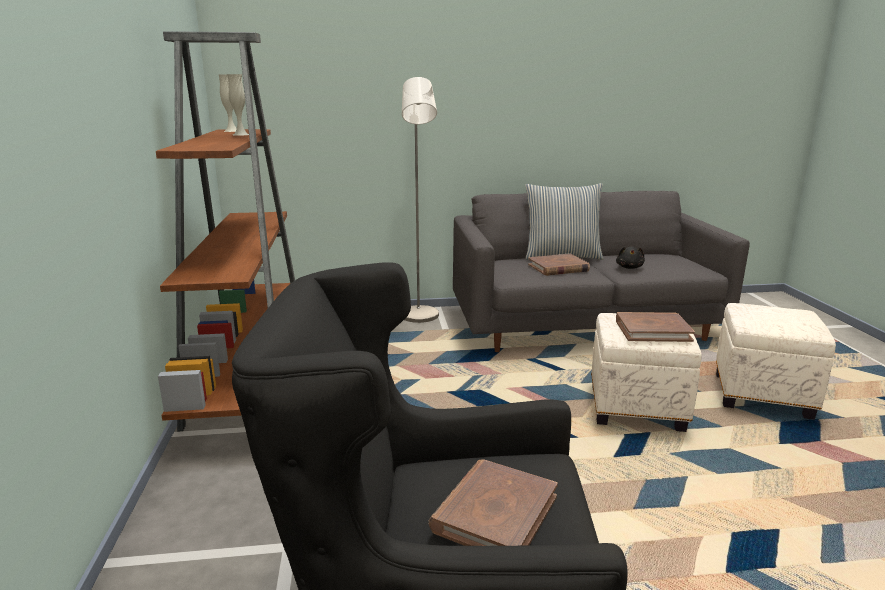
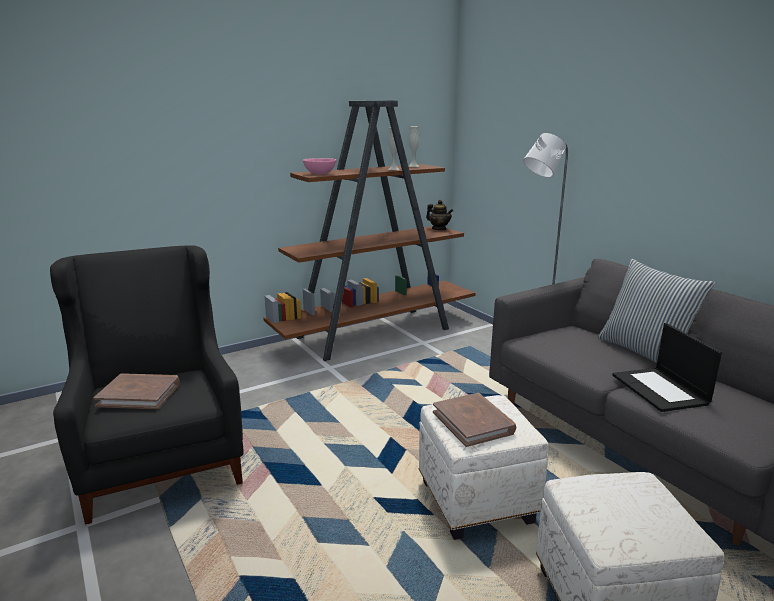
camera: 65 degrees right, 0 degrees up
(209, 146) = (319, 174): none -> pink bowl
(250, 215) = (439, 229): none -> teapot
(558, 268) = (591, 354): brown book -> none
(629, 267) = (660, 390): black plush toy -> laptop

